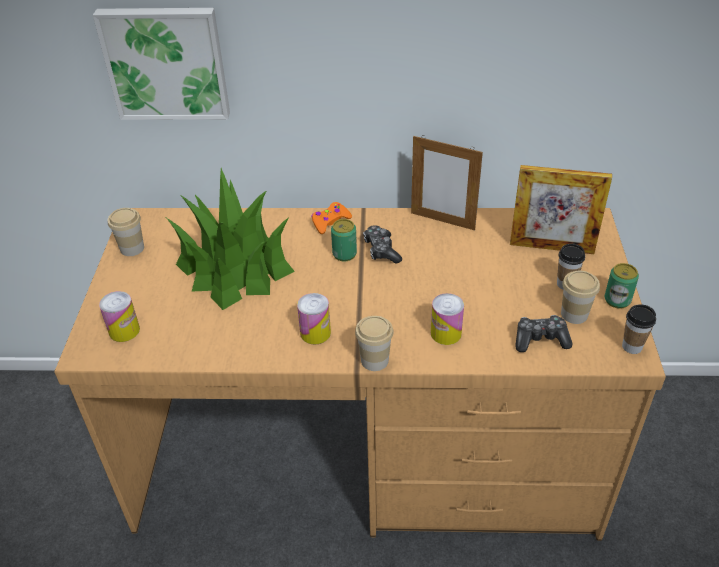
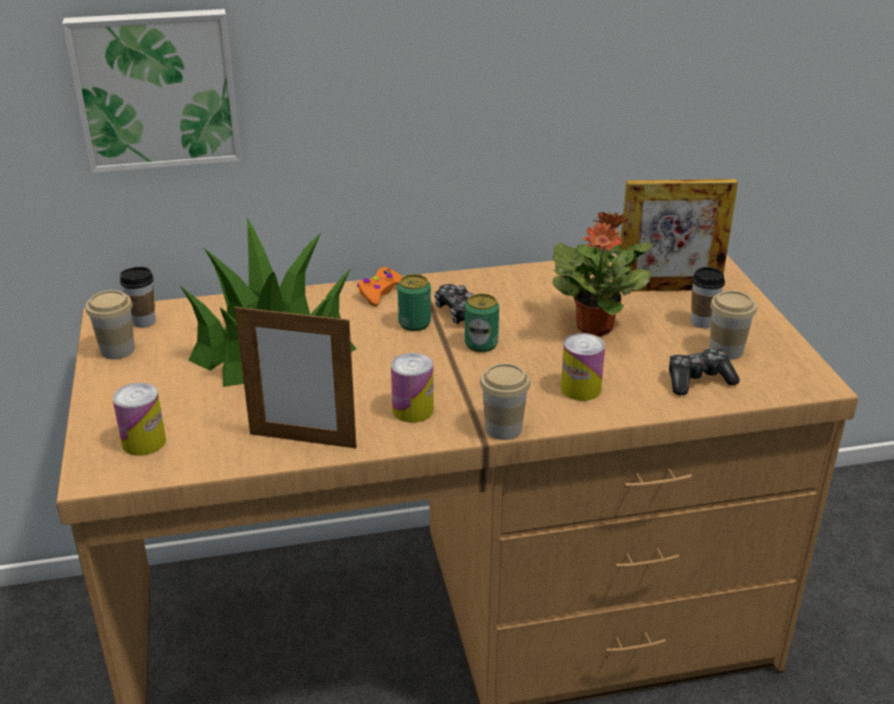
camera: 15 degrees left, 10 degrees down
(442, 221) = (524, 277): picture frame -> picture frame (303, 440)
(479, 276) = (595, 327): none -> potted plant
(617, 300) = (769, 330): can -> can (481, 344)
(632, 347) = (807, 373): cup -> cup (144, 322)

